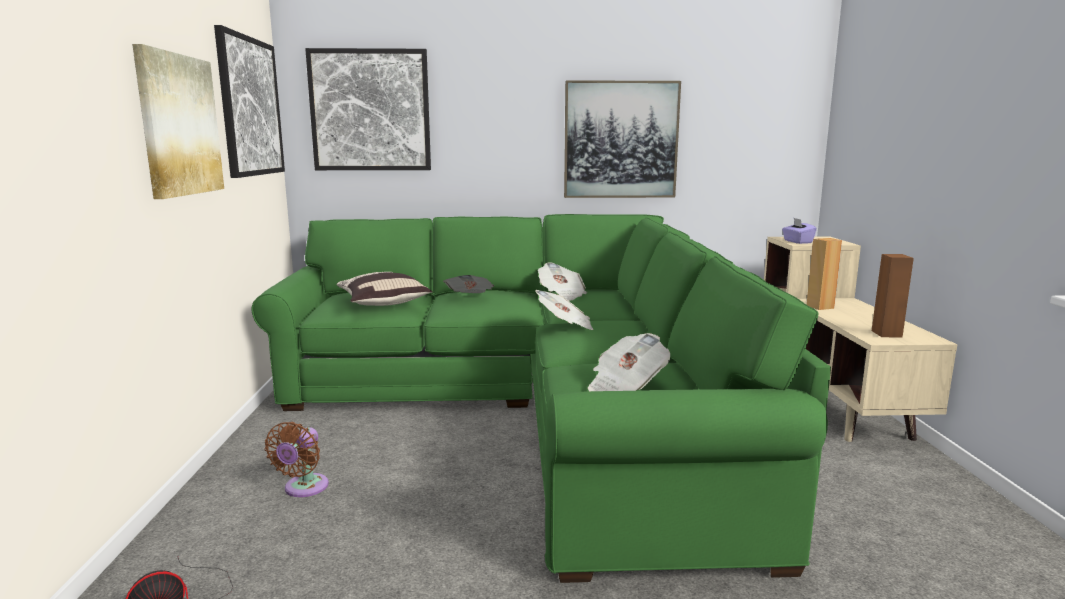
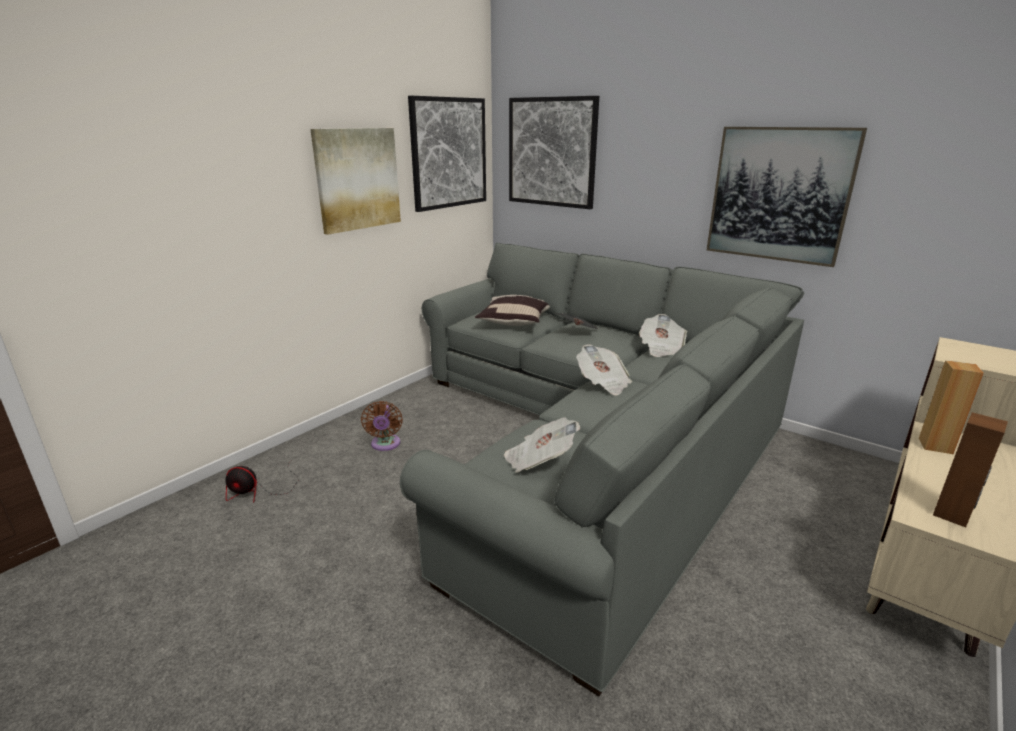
camera: 40 degrees right, 10 degrees up
(303, 488) = (385, 445): brown fan -> brown fan turned 60 degrees counterclockwise
(532, 413) = (589, 446): green sofa -> grey sofa
(797, 242) = (960, 355): purple tissue box -> none

